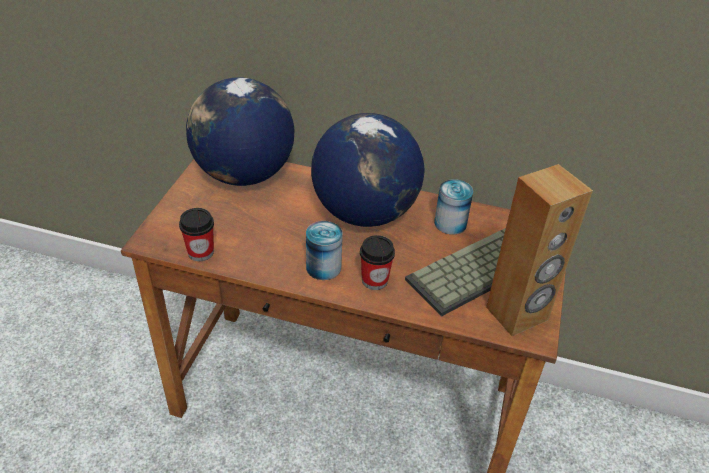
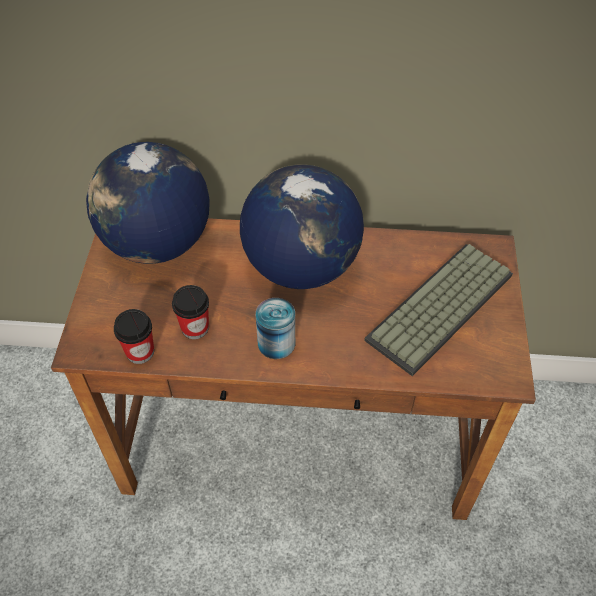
camera: 10 degrees left, 10 degrees up
(374, 280) = (333, 347): cup -> cup (195, 328)
(450, 223) = (393, 262): can -> none
(517, 314) = (486, 357): brown speaker -> none

